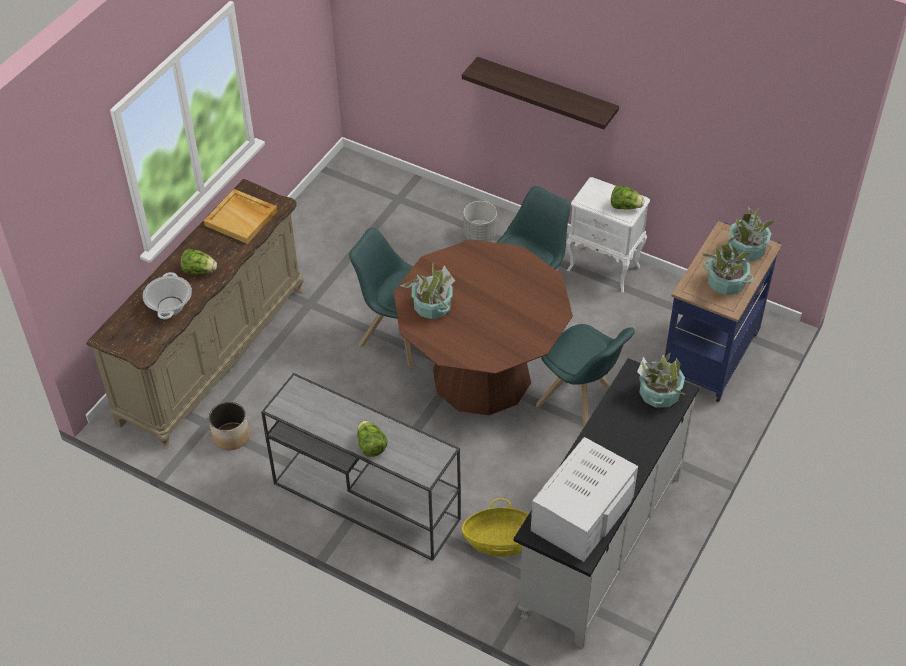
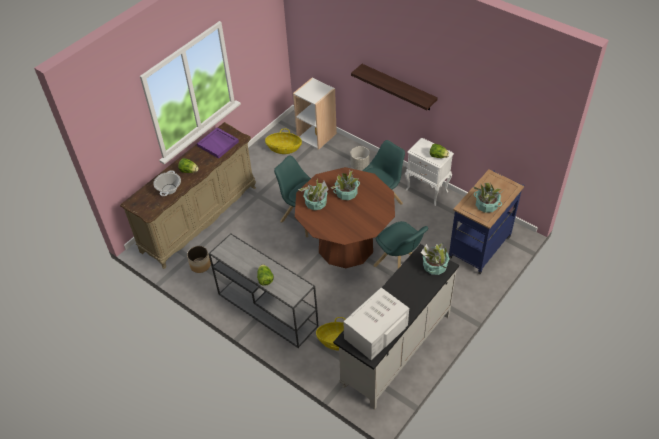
camera: 10 degrees right, 0 degrees up
(241, 218) = (218, 144): beige tray -> purple tray
(340, 217) = (284, 148): none -> basket
(394, 189) = (317, 136): none -> bookcase
(746, 250) = (502, 187): potted plant -> potted plant (346, 193)

